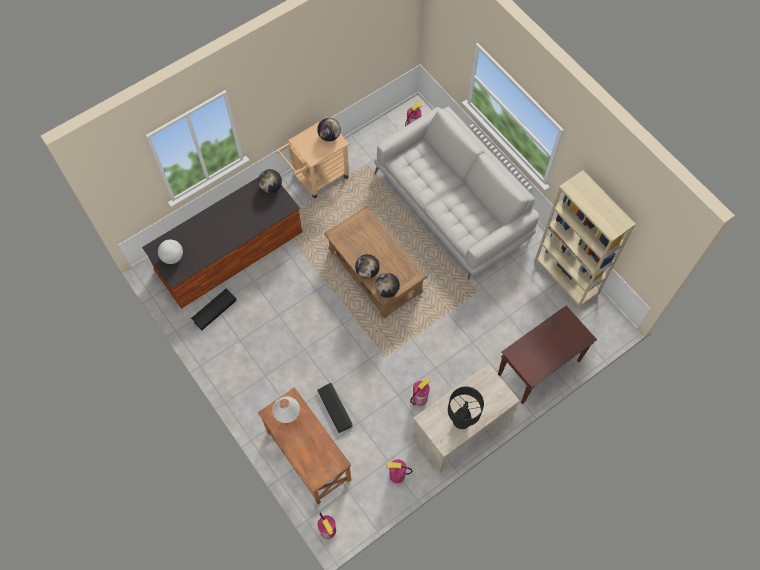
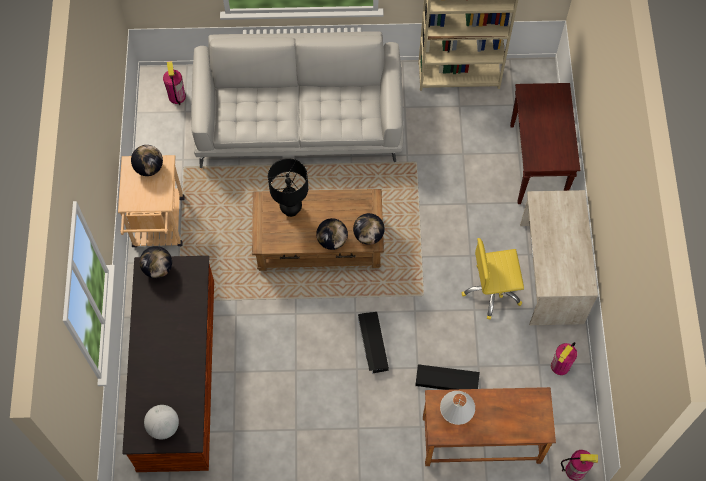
camera: 55 degrees left, 0 degrees up
(214, 310) = (238, 435): black storage box -> black storage box (372, 344)
(420, 398) = (492, 291): fire extinguisher -> yellow office chair
(461, 422) = (572, 256): black table lamp -> black table lamp (291, 210)

